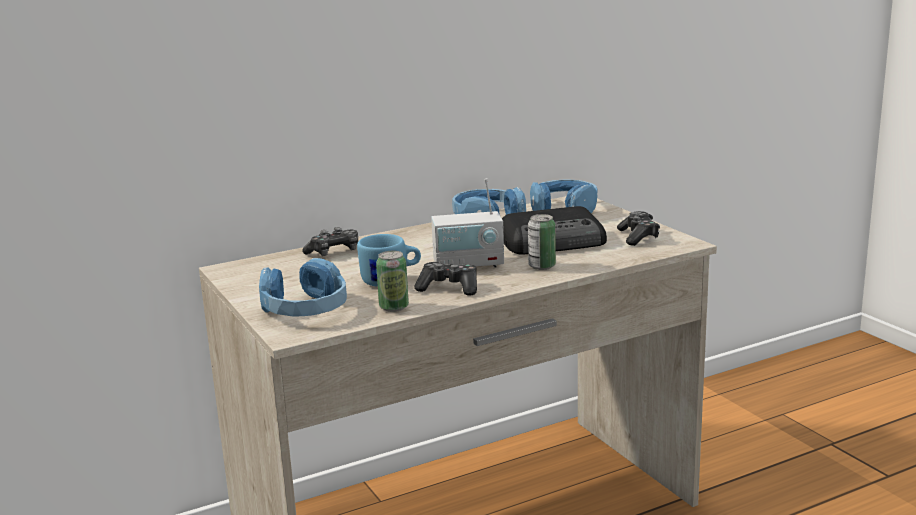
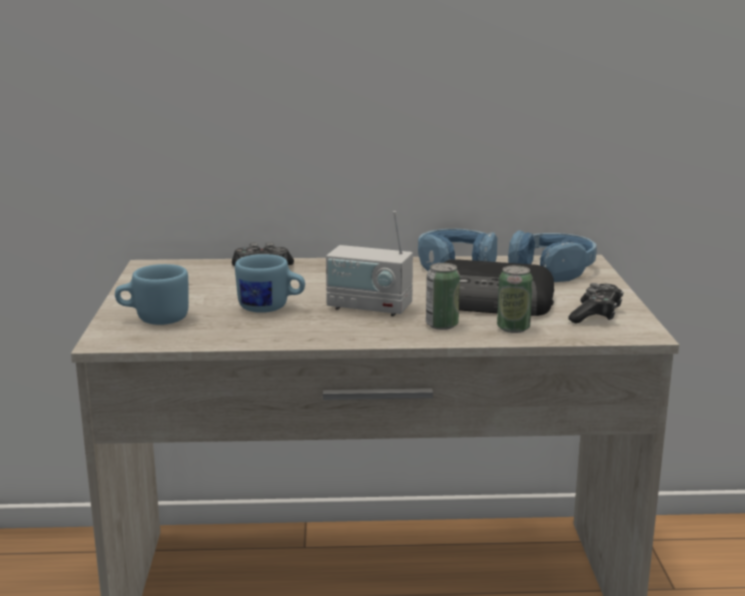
camera: 25 degrees right, 0 degrees up
(305, 310) = (154, 319): blue headphones -> blue mug
(394, 307) = (234, 335): can -> can (513, 328)
(449, 288) = (315, 328): game controller -> none

